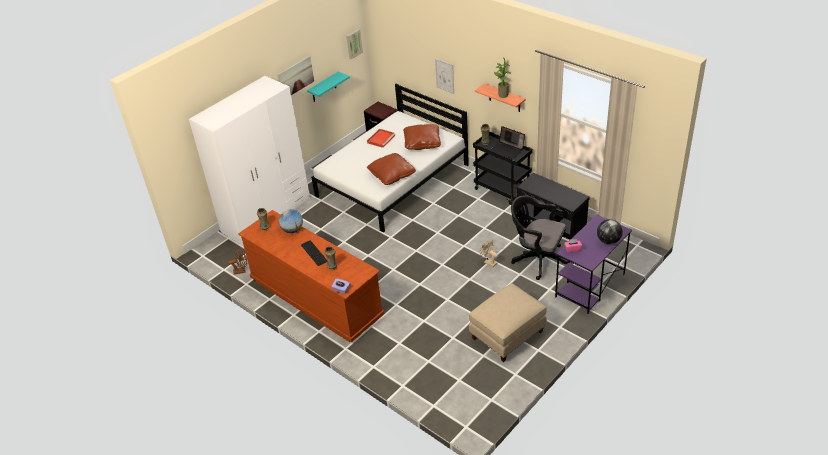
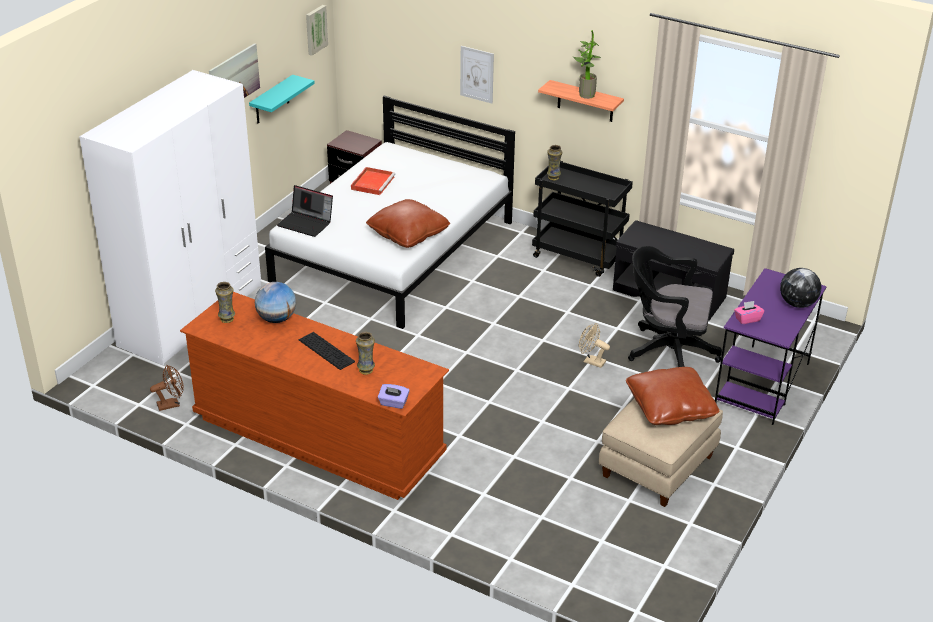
camera: 15 degrees left, 5 degrees down
(422, 143) = (443, 185): brown pillow -> brown pillow (670, 407)
(507, 150) = (592, 186): laptop -> laptop (306, 223)

